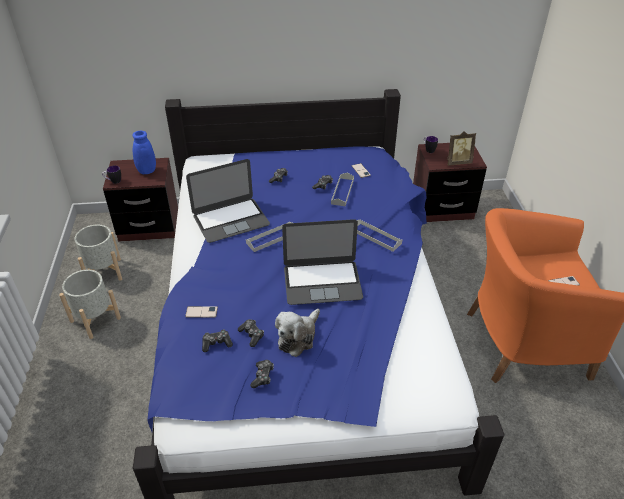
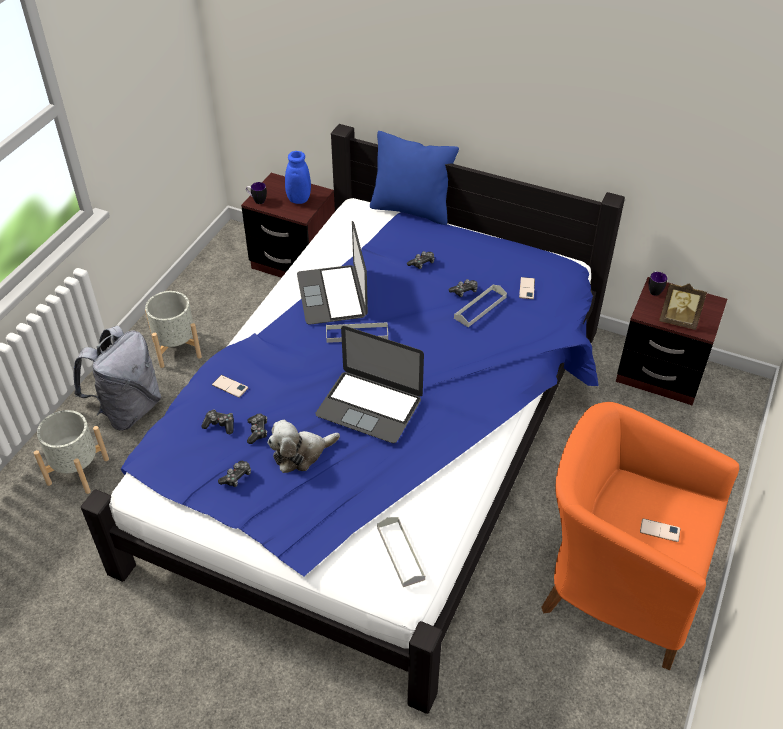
camera: 30 degrees right, 5 degrees up
(83, 382) = (128, 409): none -> grey backpack
(104, 272) = (216, 299): grey planter -> grey planter (77, 471)
(231, 220) = (332, 295): laptop -> laptop turned 75 degrees clockwise
(241, 150) = (411, 210): none -> blue pillow
(376, 237) = (471, 379): grey tray -> grey tray (400, 553)

